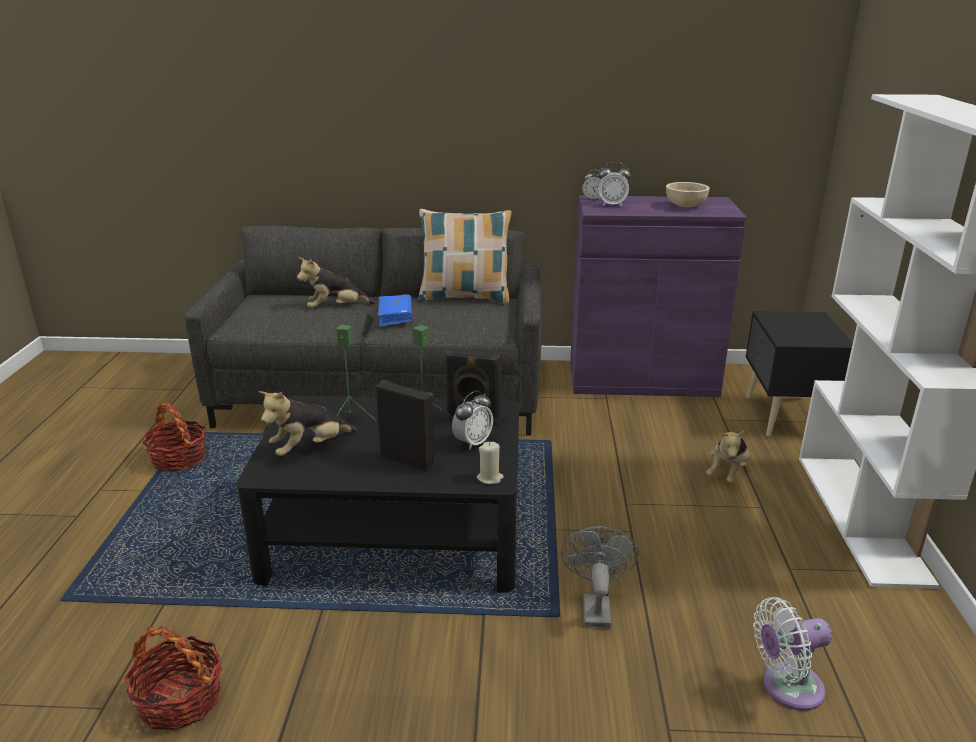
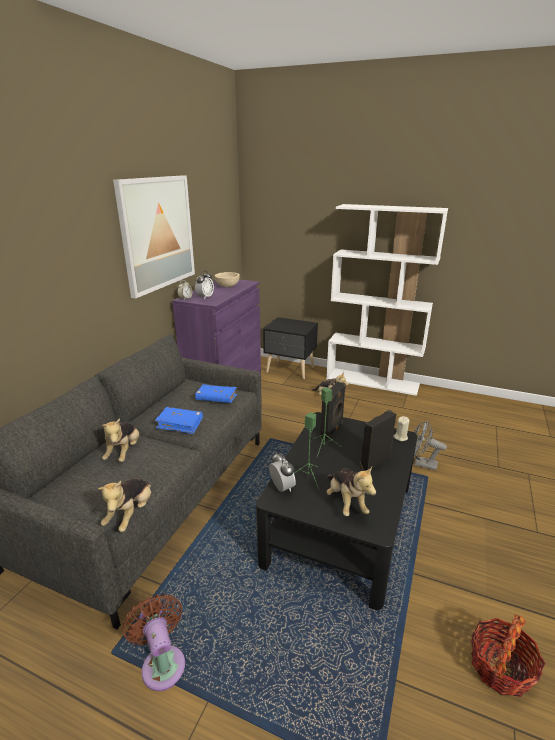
camera: 70 degrees left, 0 degrees up
(179, 458) = (162, 662): basket -> brown fan
(240, 333) = (131, 514): none -> plush toy
(464, 297) = (171, 392): pillow -> none
(468, 321) = (216, 399): none -> blue book
(472, 443) = (360, 435): alarm clock -> alarm clock (282, 488)
(573, 93) = (157, 233): none -> picture
(786, 688) = (472, 432): white fan -> none

